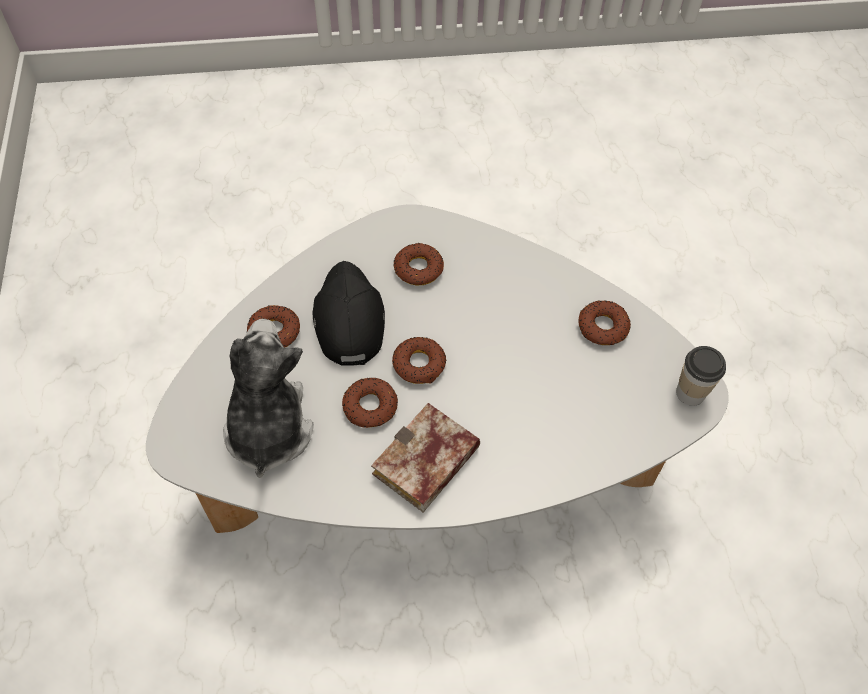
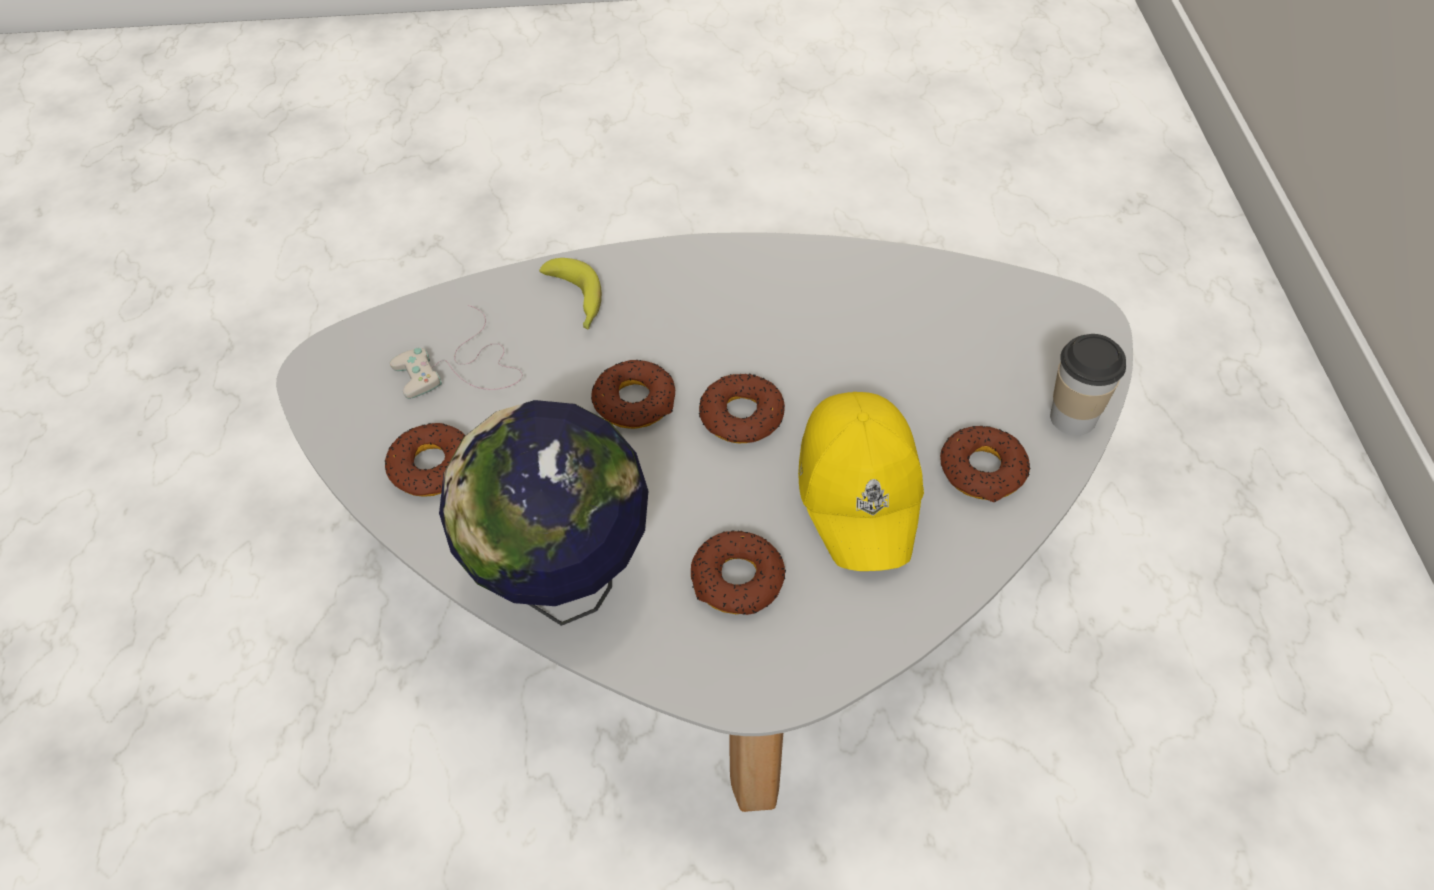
camera: 175 degrees left, 5 degrees down
(268, 428) = (960, 337): plush toy -> none
(348, 319) = (861, 489): black cap -> yellow cap
(369, 406) = (816, 360): donut -> donut (635, 401)
(425, 466) = (736, 290): book -> none
(510, 264) = (563, 585): none -> globe
(542, 452) = (576, 302): none -> banana
(606, 396) = (463, 367): none -> white game controller
(690, 392) = (335, 369): cup -> cup (1073, 417)

